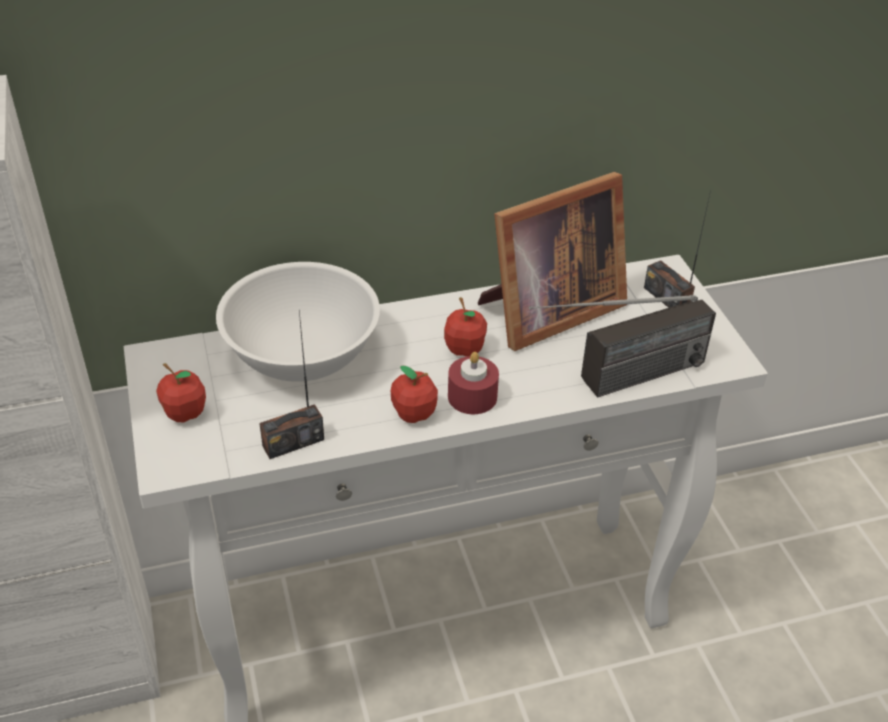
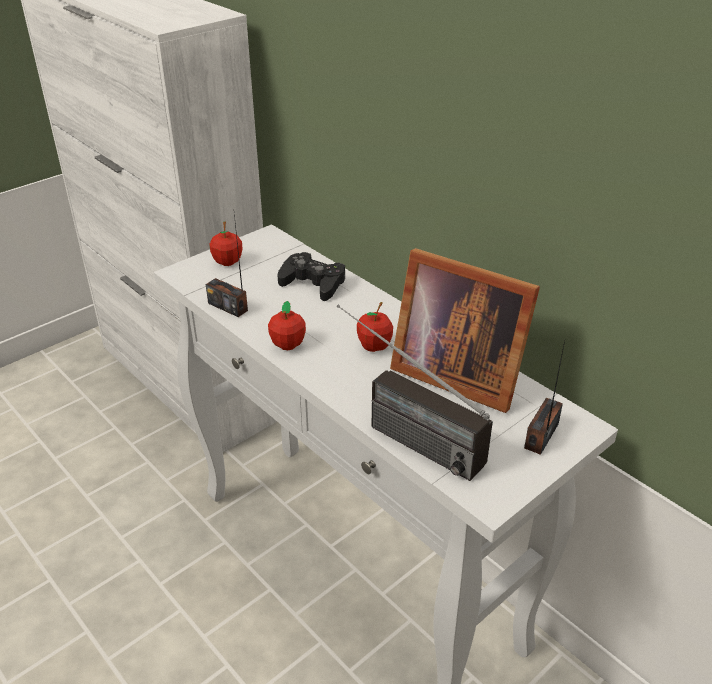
camera: 65 degrees right, 5 degrees down
(302, 354) = (313, 283): white bowl -> black game controller
(472, 397) = (325, 365): red candle -> none

